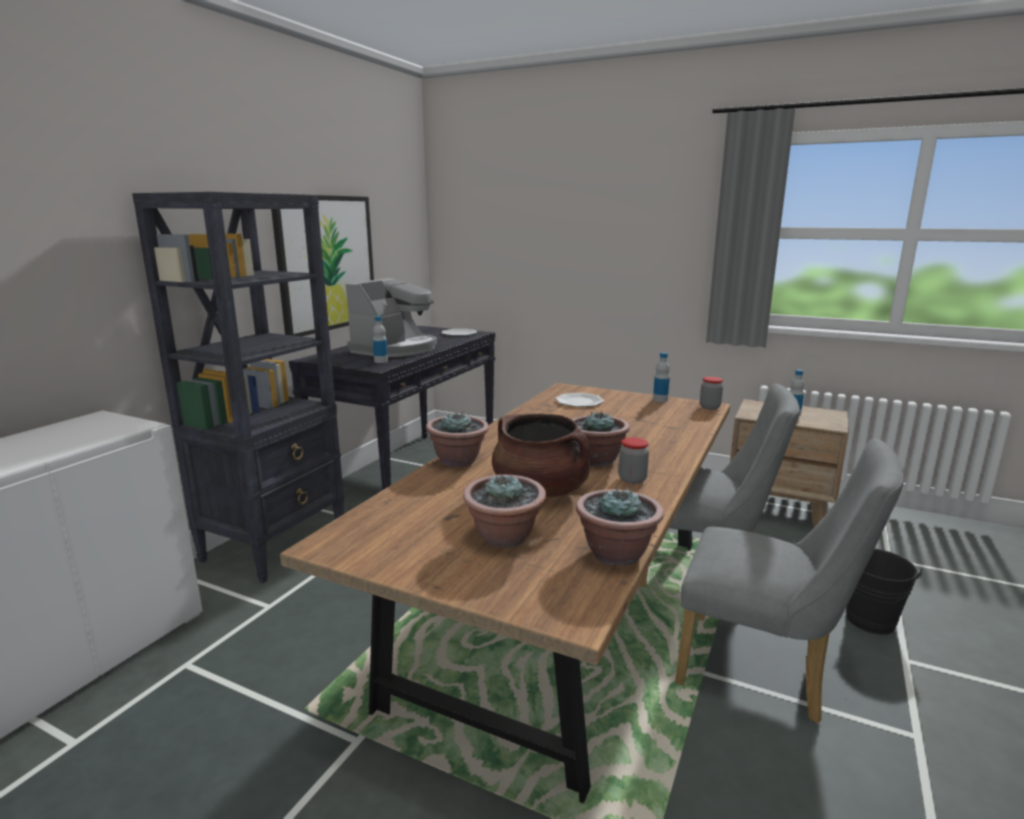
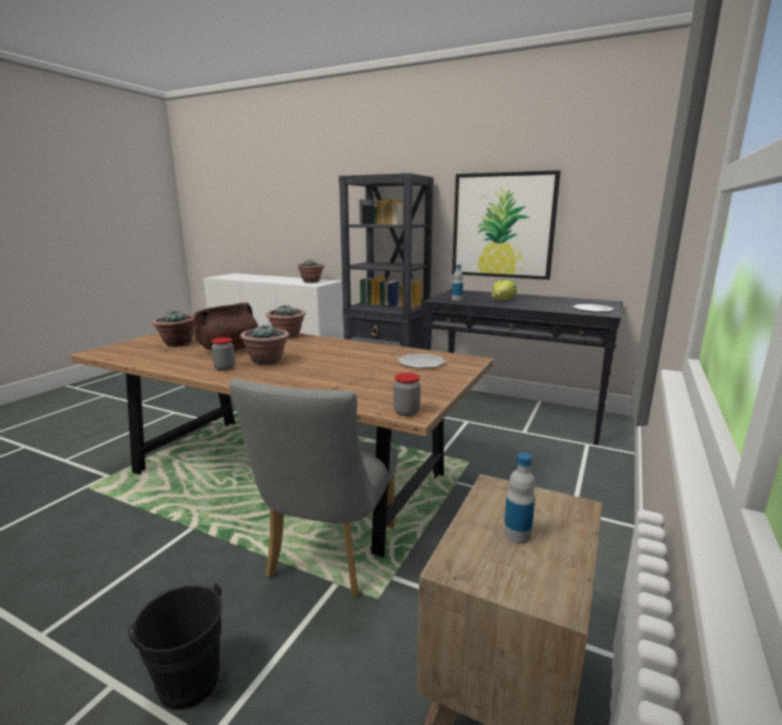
camera: 90 degrees right, 0 degrees up
(395, 349) = (502, 300): coffee machine -> lettuce
(616, 554) = (134, 360): potted plant -> potted plant (311, 281)
(660, 400) = (434, 392): bottle -> none
(765, 671) = (171, 561): grey chair -> none

